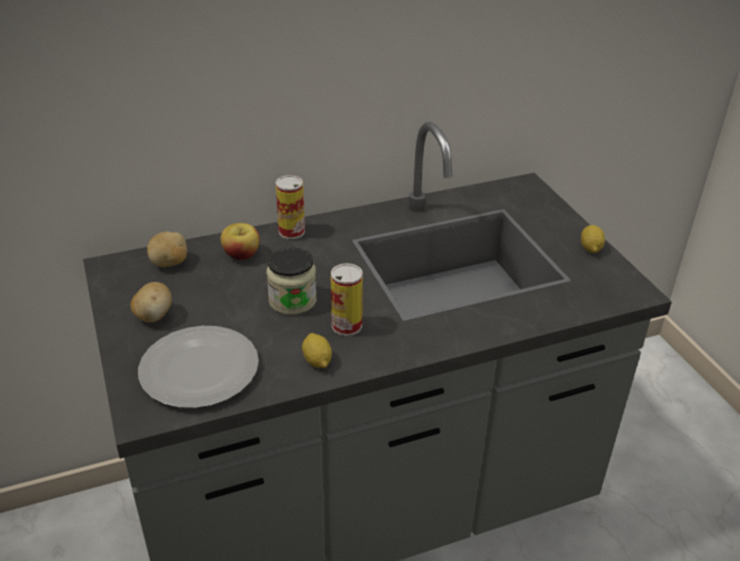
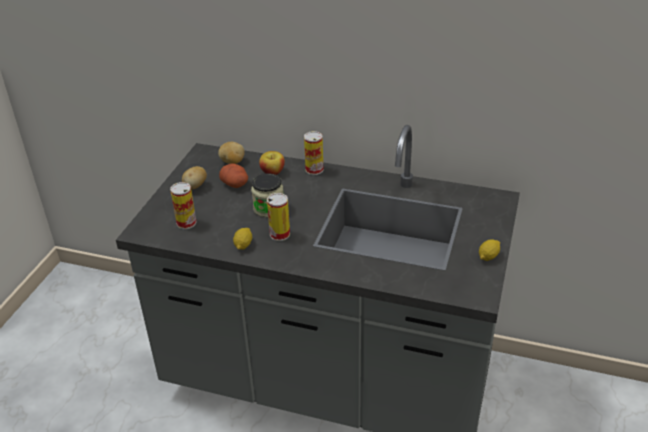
camera: 40 degrees right, 0 degrees up
(201, 369) = (186, 223): plate -> can
(209, 289) = (235, 184): none -> potato

